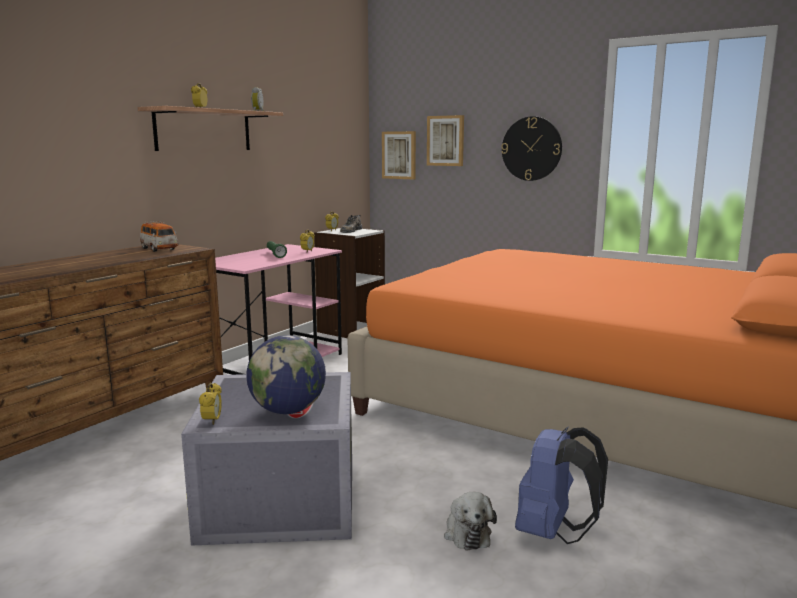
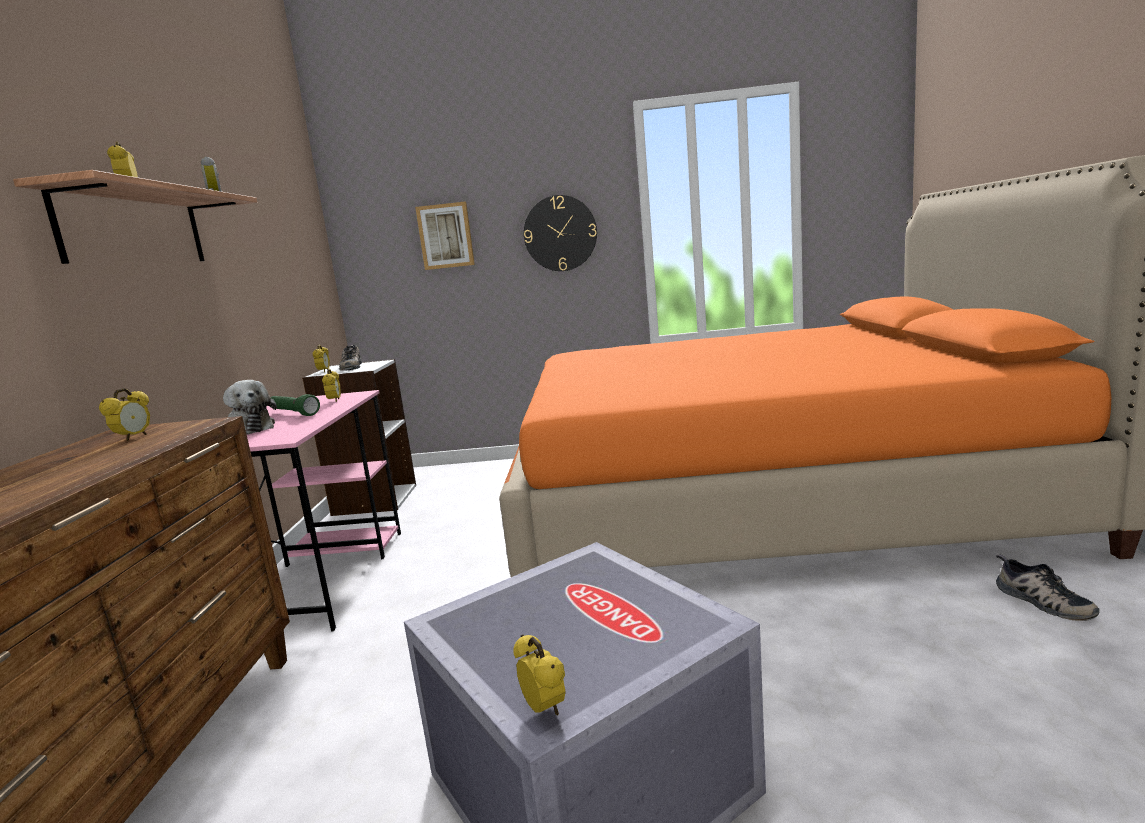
camera: 30 degrees left, 0 degrees up
(159, 249) = (134, 438): toy car -> alarm clock
(288, 410) = (627, 633): globe -> none
(399, 155) = (381, 262): picture -> none
(466, 533) = (866, 704): plush toy -> plush toy (250, 428)
(553, 532) = (935, 656): blue backpack -> none
(696, 541) = (1041, 601): none -> shoe

